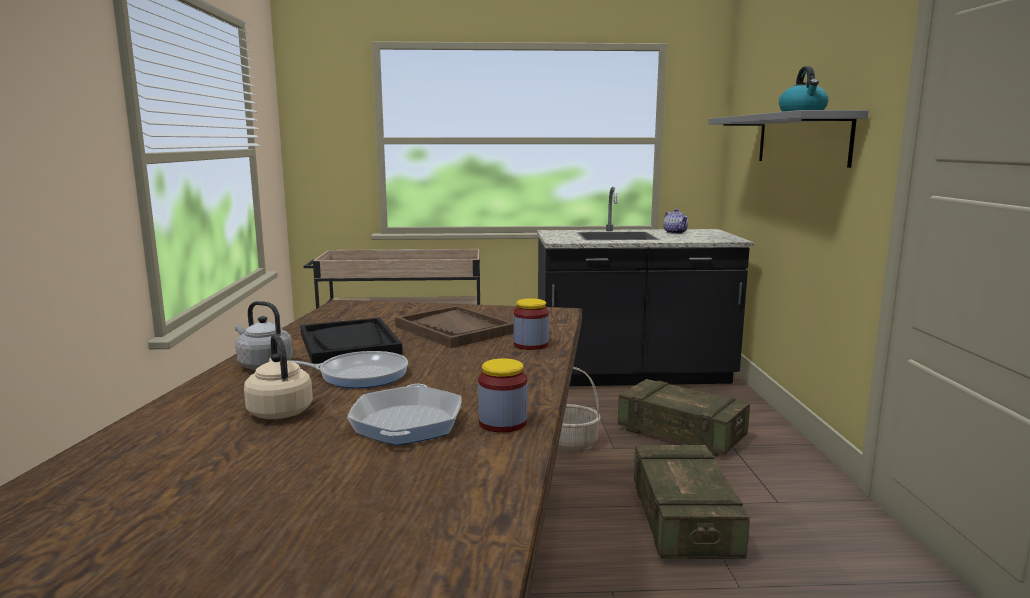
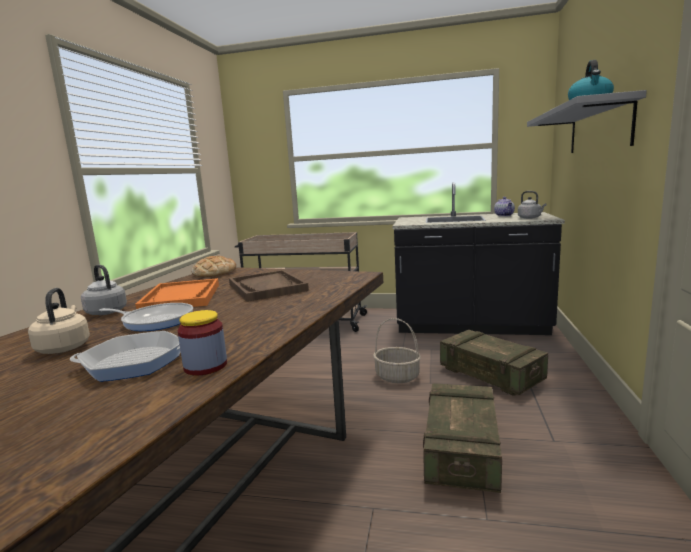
camera: 15 degrees right, 0 degrees up
(348, 309) = (214, 273): none -> bread
(349, 344) = (182, 297): black tray -> orange tray
(407, 423) = (134, 362): frying pan -> frying pan turned 120 degrees counterclockwise
(531, 345) = (309, 300): jar -> none
(711, 238) = (530, 218): none -> grey kettle

